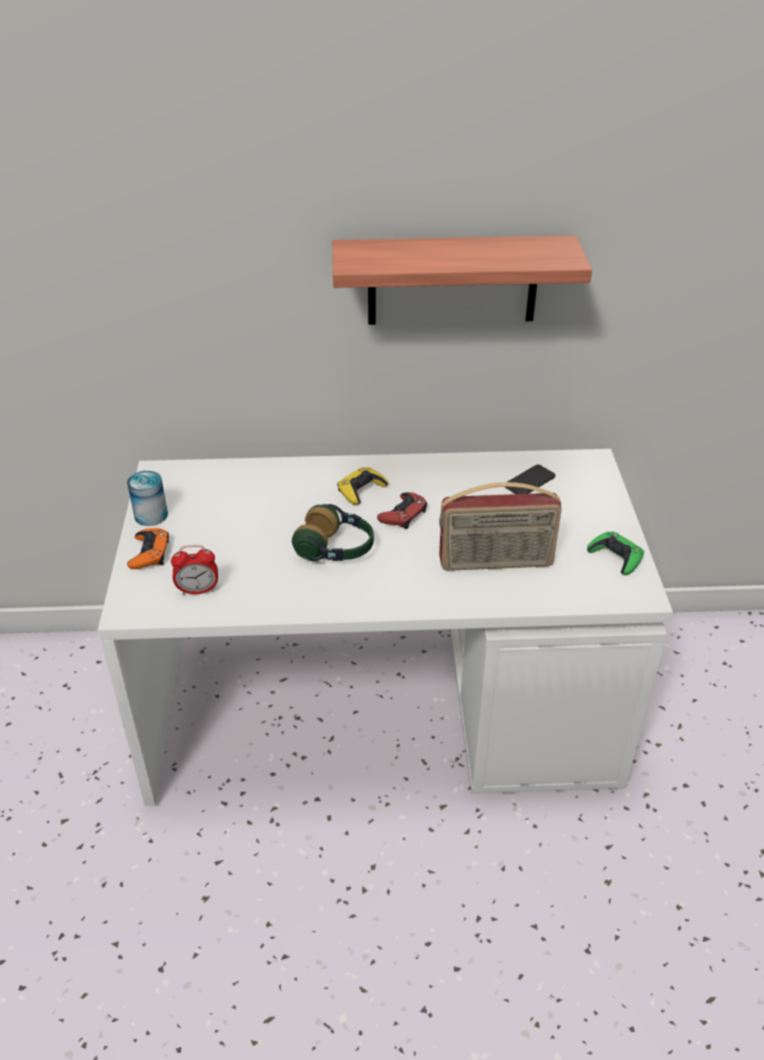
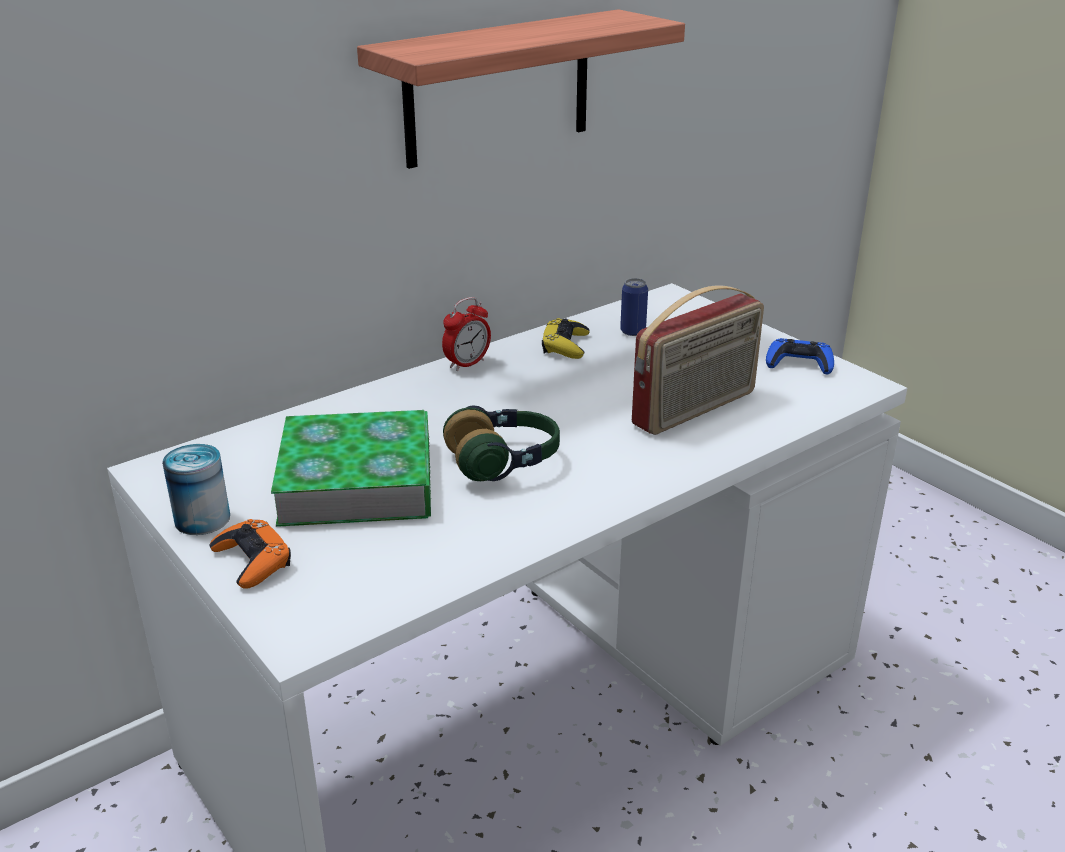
camera: 35 degrees left, 10 degrees down
(198, 590) = (378, 573): alarm clock -> alarm clock (467, 364)
(246, 526) = (357, 481): none -> book
(361, 490) = (460, 397): yellow game controller -> yellow game controller (565, 345)
(403, 514) = (539, 403): red game controller -> none
(529, 481) = (632, 331): phone -> can
(615, 557) = (799, 363): green game controller -> blue game controller

